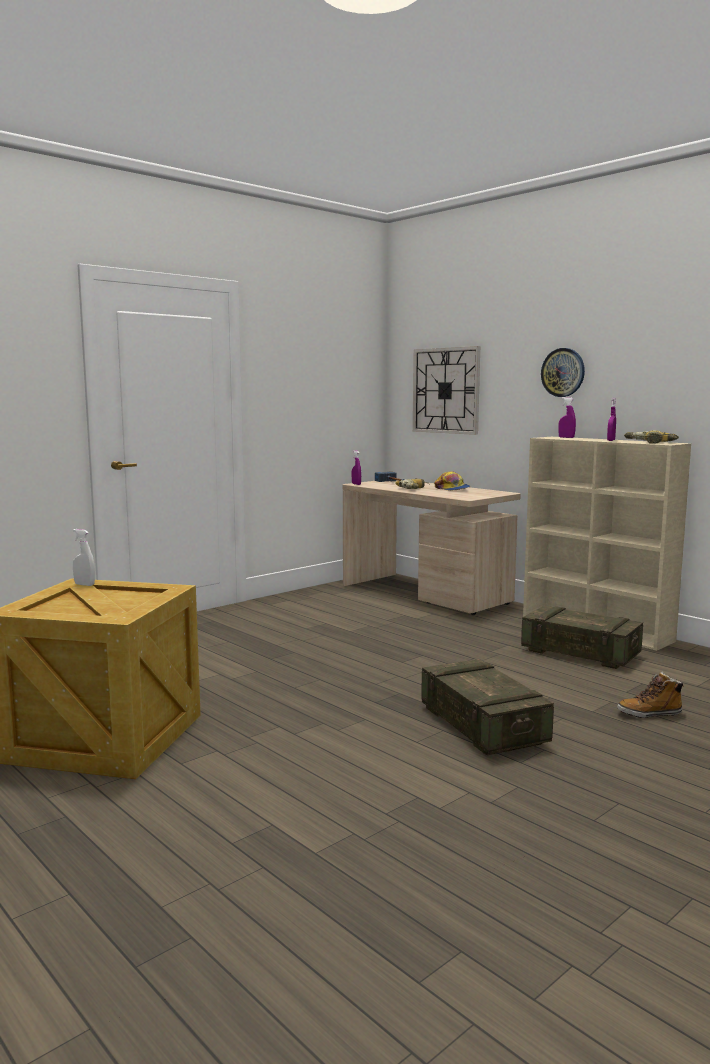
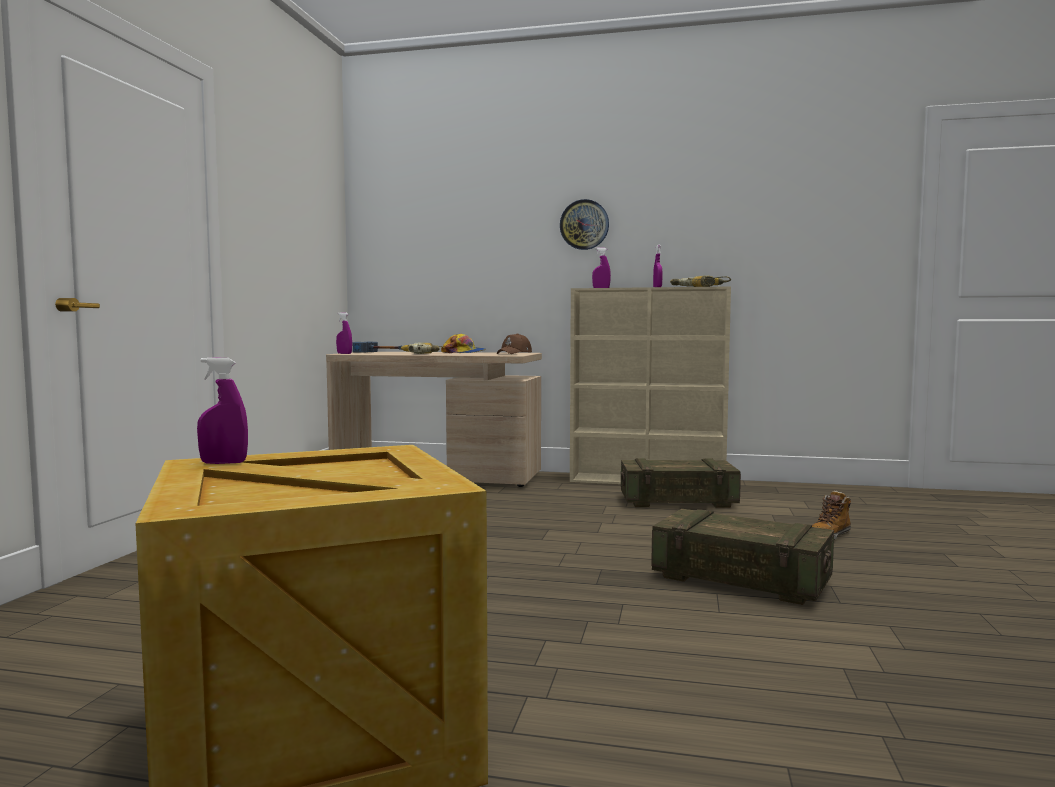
camera: 35 degrees left, 5 degrees down
(84, 584) = (224, 463): white spray bottle -> purple spray bottle
(446, 390) = (435, 247): wall clock -> none
(485, 494) = (515, 353): none -> brown cap

